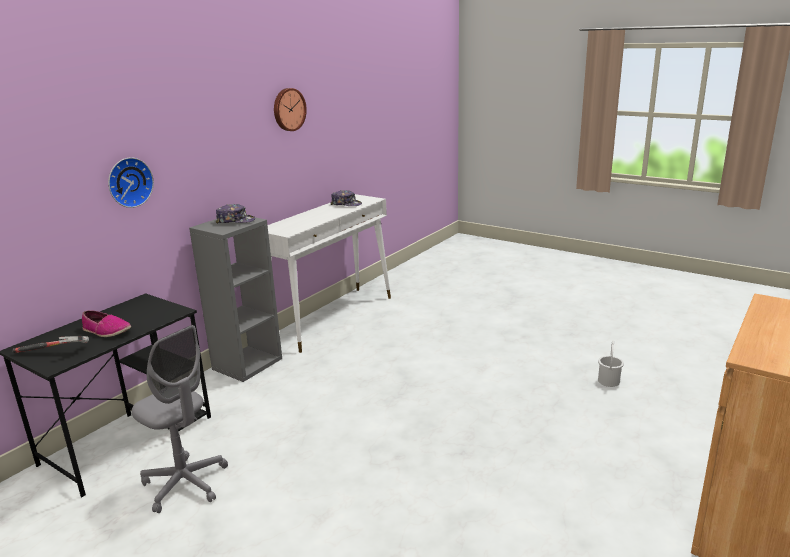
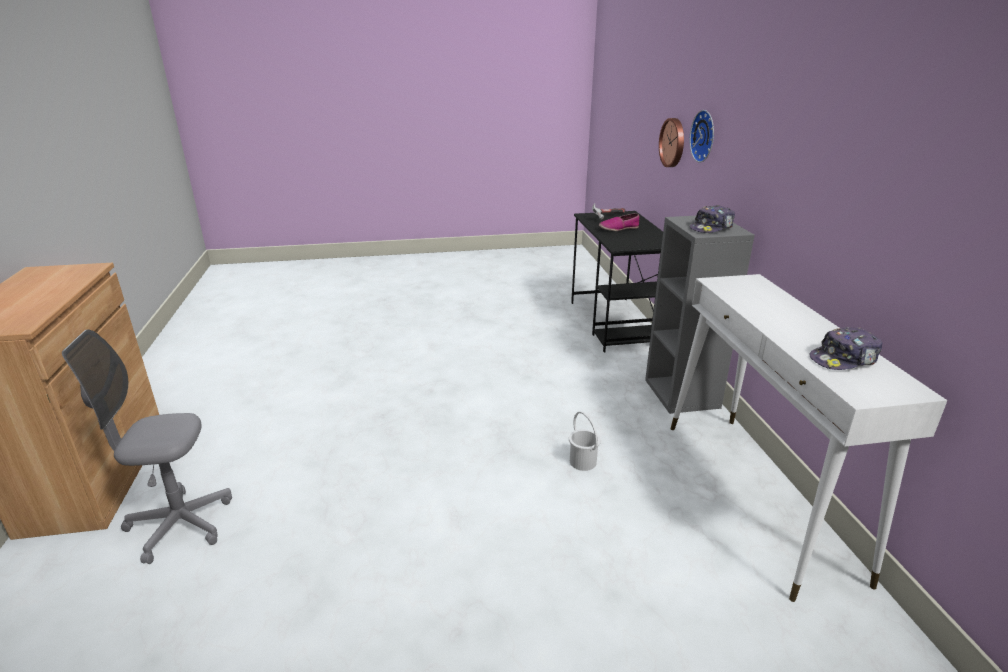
camera: 135 degrees right, 5 degrees up
(185, 484) = (534, 325): grey office chair -> grey office chair (180, 525)
(288, 109) = (886, 125): wall clock -> wall clock (673, 142)
(608, 381) = (265, 592): white bucket -> white bucket (583, 462)

